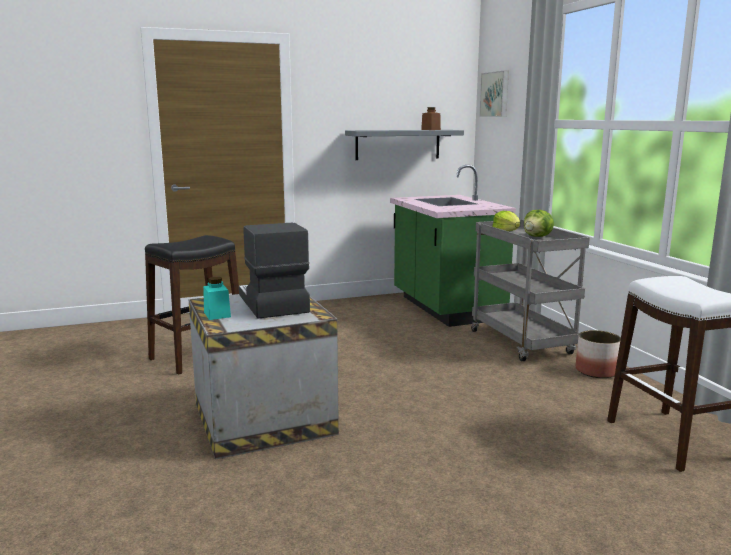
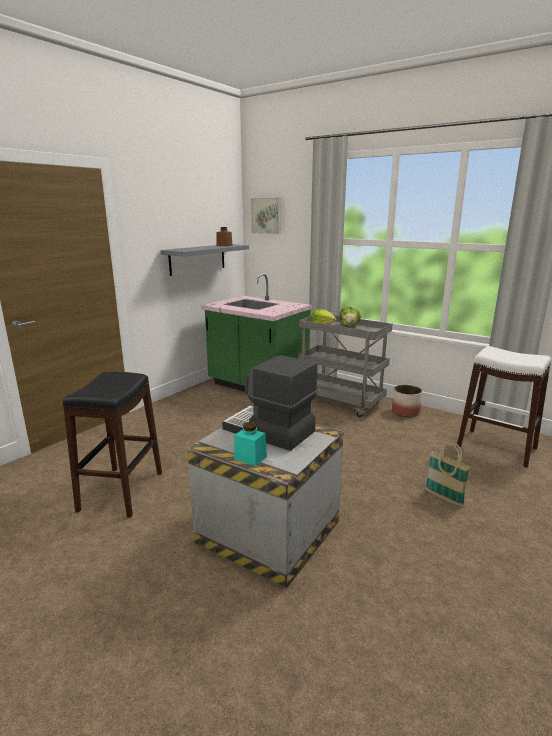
camera: 35 degrees left, 5 degrees up
(492, 457) = (443, 498): none -> basket

